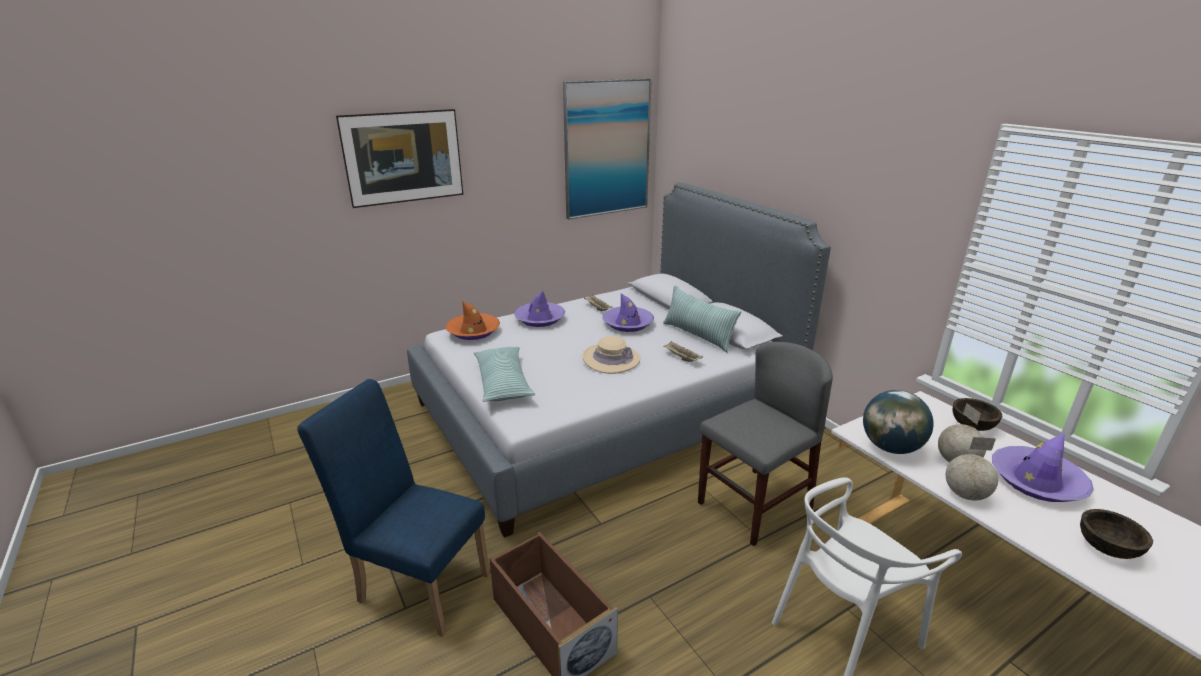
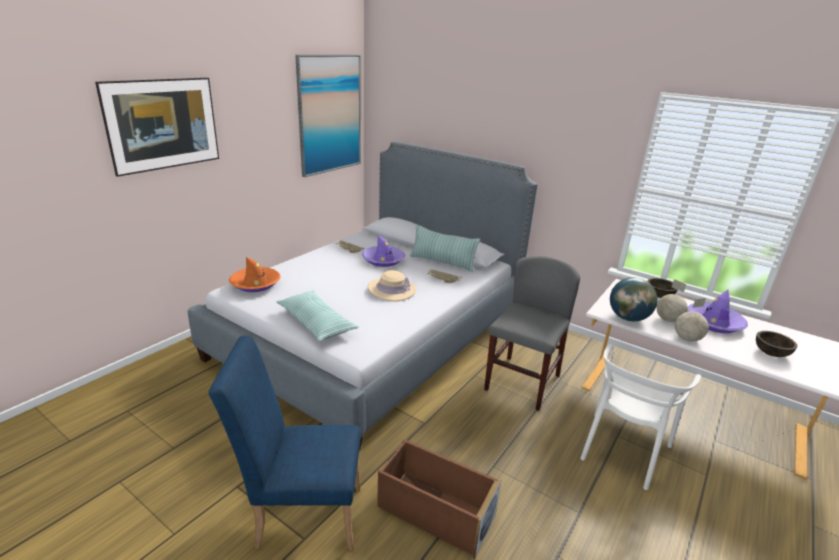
camera: 25 degrees left, 0 degrees up
(540, 319) = (307, 265): purple hat -> none

